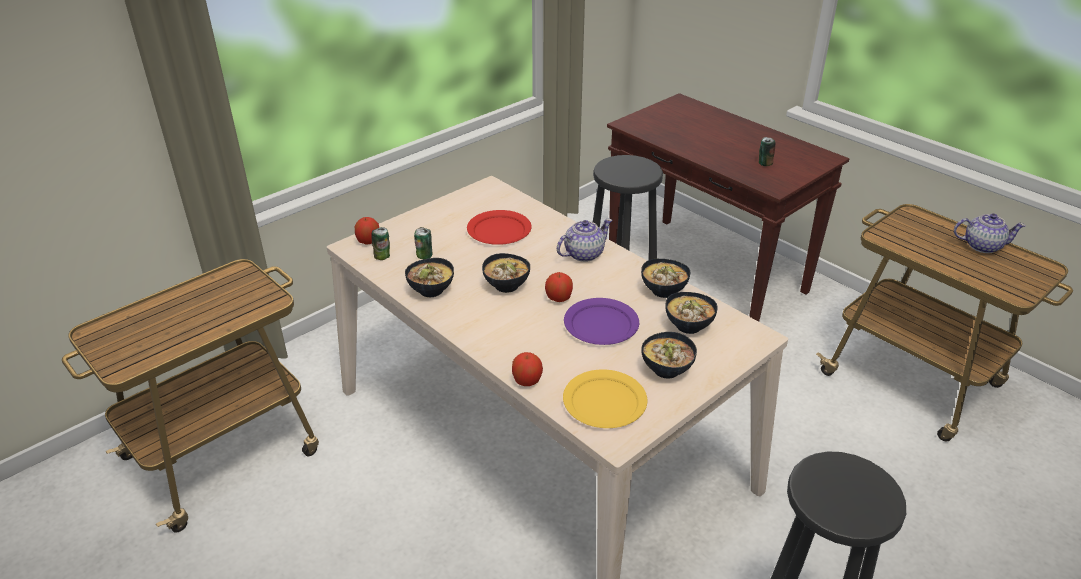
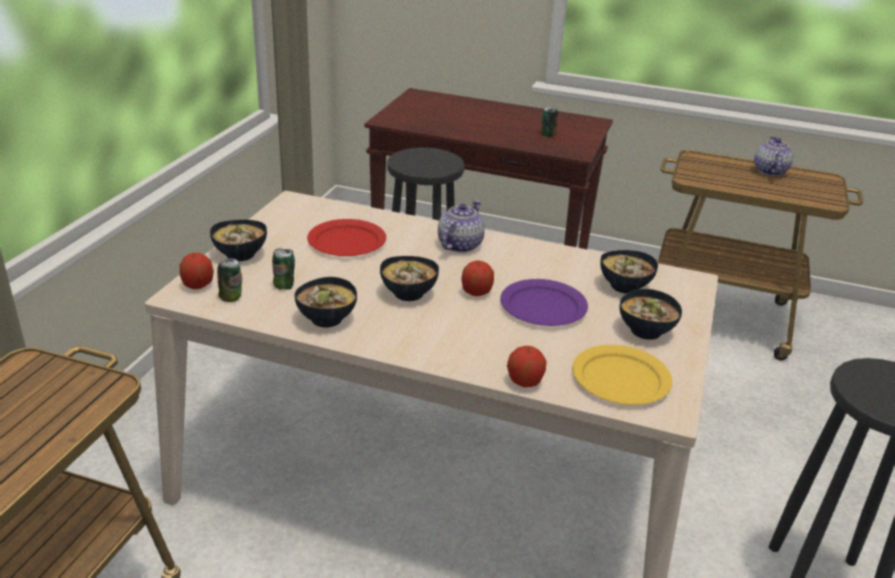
camera: 30 degrees left, 5 degrees down
(663, 291) = (571, 261): bowl -> bowl (241, 255)
(981, 246) = (769, 171): teapot -> teapot turned 60 degrees counterclockwise

